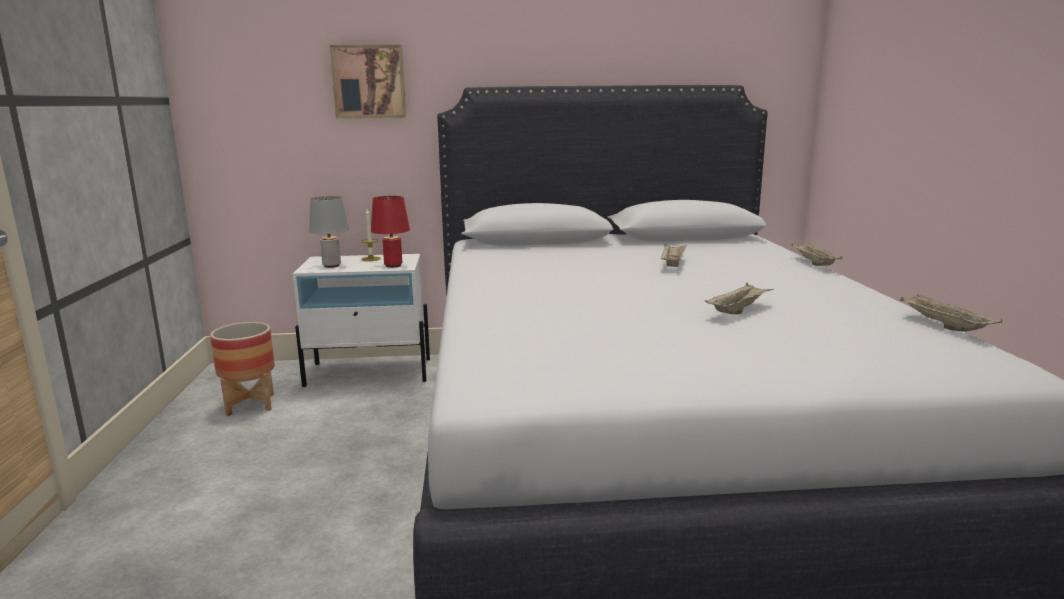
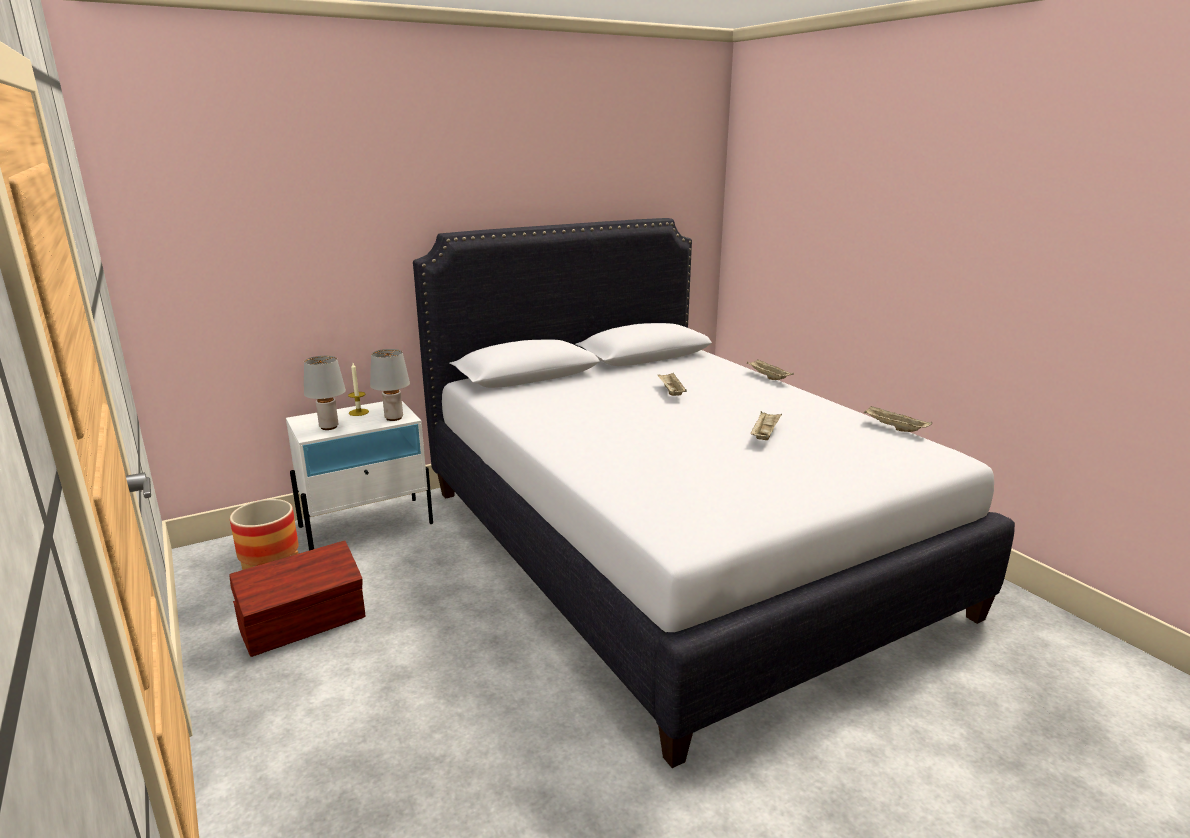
camera: 25 degrees left, 5 degrees up
(239, 441) = (305, 624): none -> brown storage box
(369, 82) = (337, 231): picture -> none
(393, 265) = (394, 418): red table lamp -> grey table lamp

